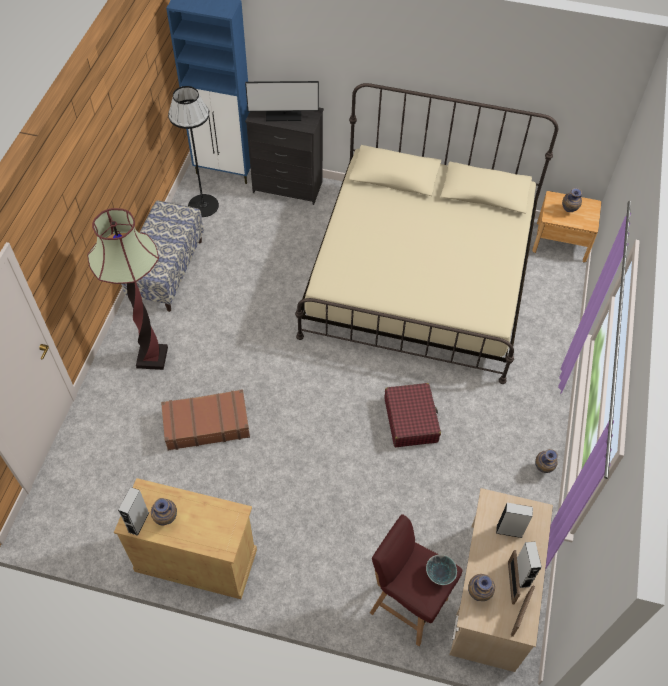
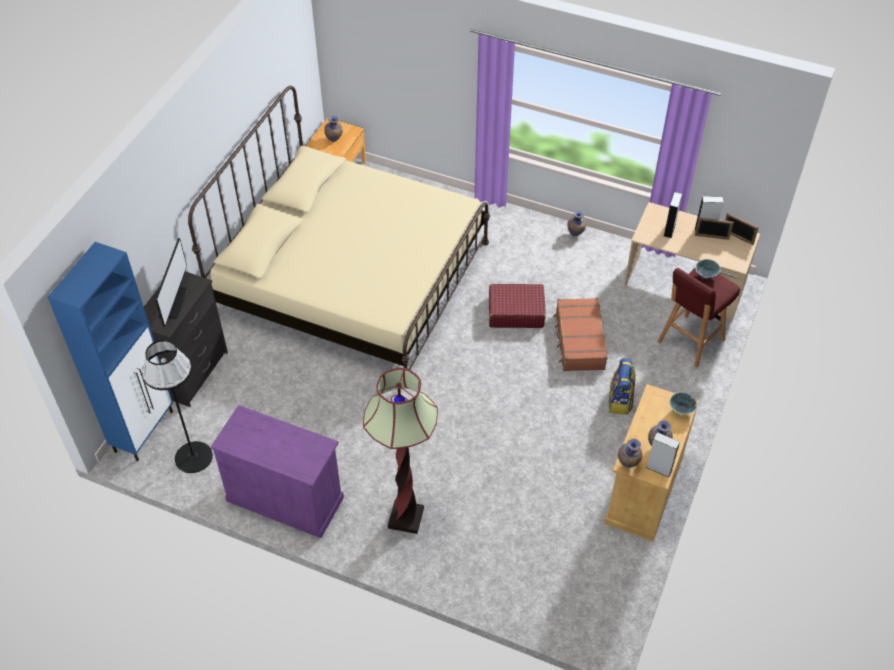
camera: 80 degrees left, 5 degrees down
(167, 271) = (285, 499): bench -> purple cabinet
(206, 424) = (498, 472): brown suitcase -> brown suitcase (579, 340)
(218, 543) = (681, 409): none -> bowl
(308, 531) = (620, 401): none -> backpack
(478, 594) = (721, 257): vase -> vase (628, 465)

